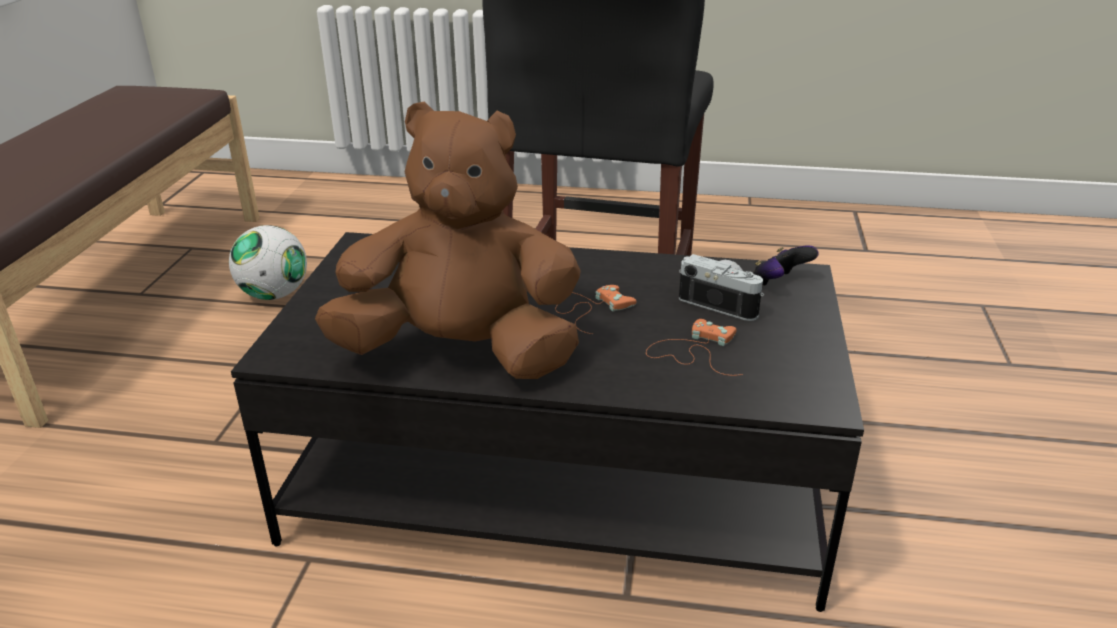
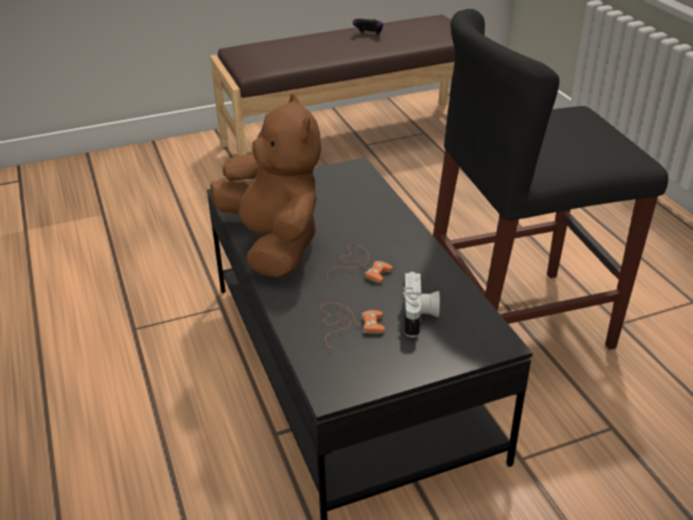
camera: 60 degrees right, 5 degrees up
(274, 294) = (412, 182): football -> none
(779, 283) = (474, 335): game controller -> game controller (369, 35)

